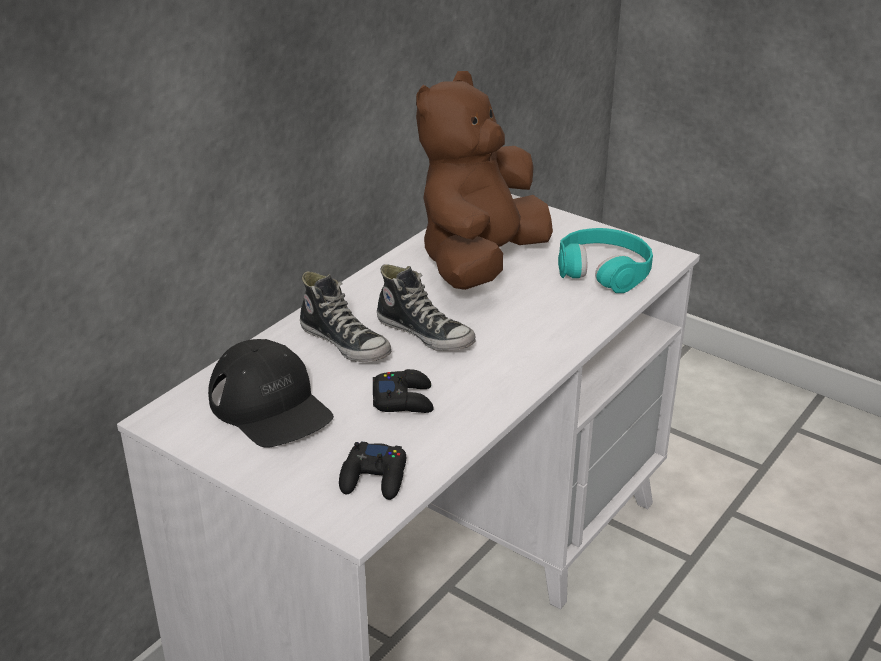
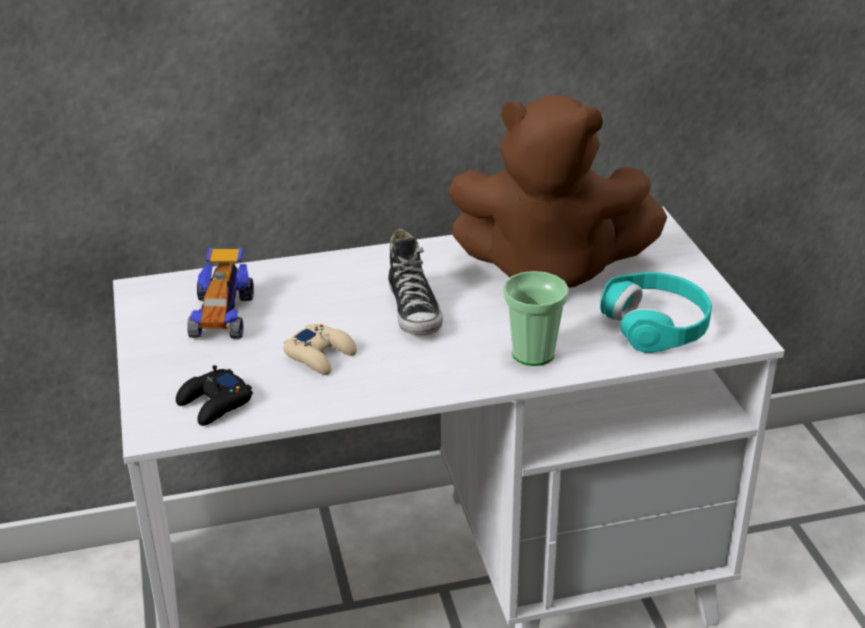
camera: 40 degrees right, 0 degrees up
(270, 406) = (222, 315): black cap -> toy car
(345, 343) = (342, 291): shoe -> none
(403, 399) = (321, 355): black game controller -> beige game controller
(480, 263) = (549, 270): brown plush toy -> brown plush toy turned 150 degrees counterclockwise
(554, 326) = (533, 353): none -> cup

